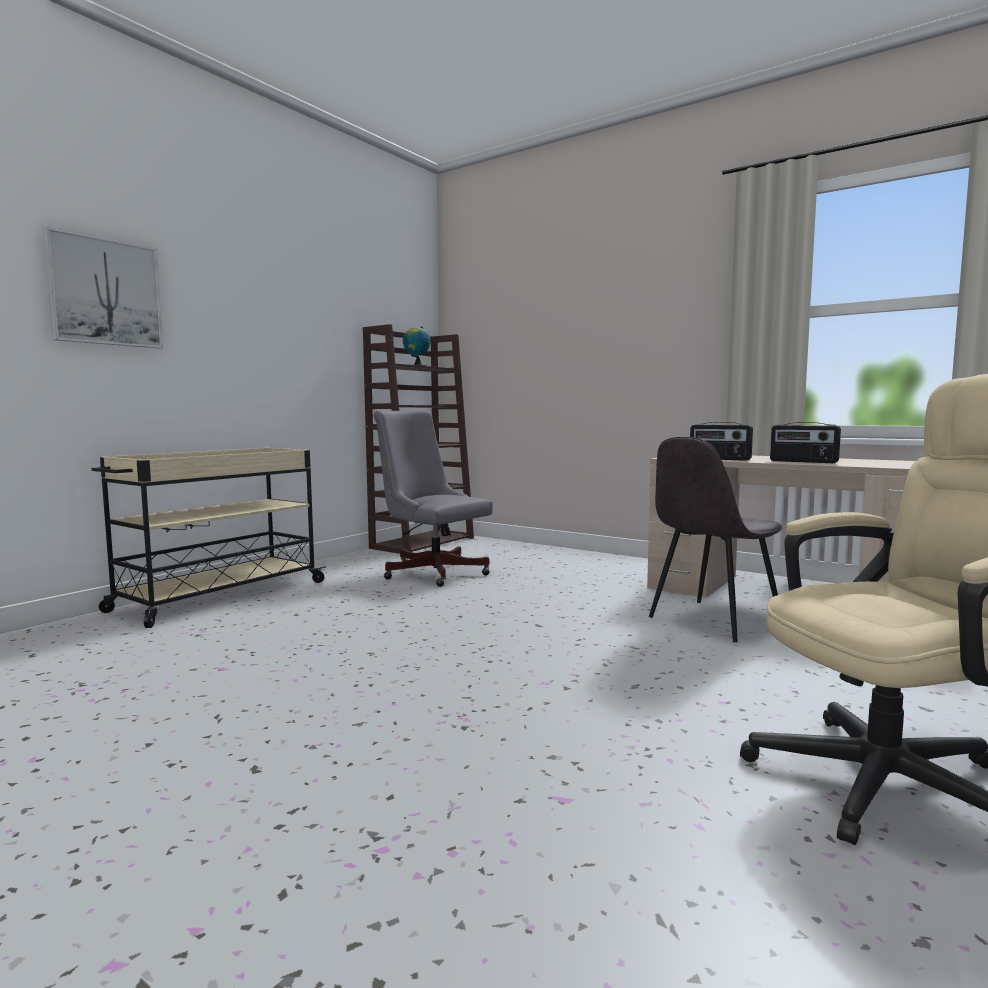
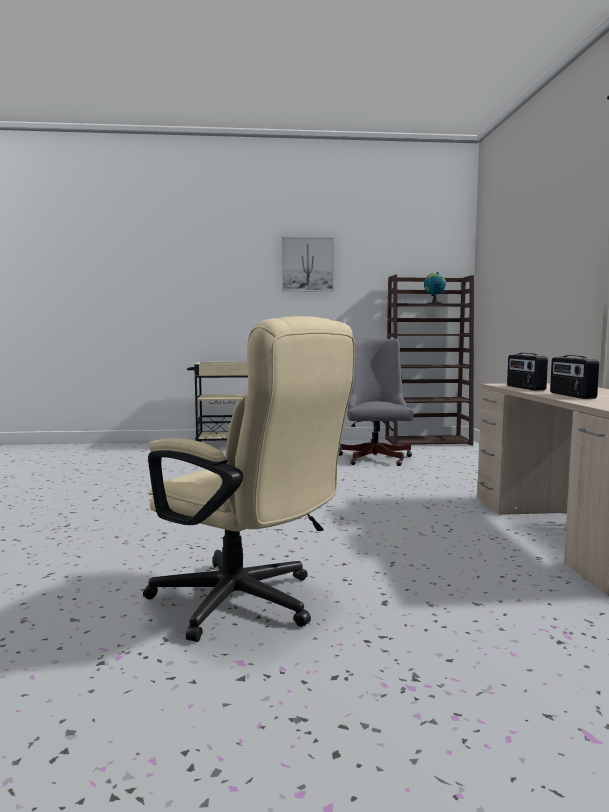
camera: 50 degrees right, 0 degrees up
(105, 292) = (210, 276): picture -> picture (307, 264)
(712, 621) = (443, 525): grey chair -> none

